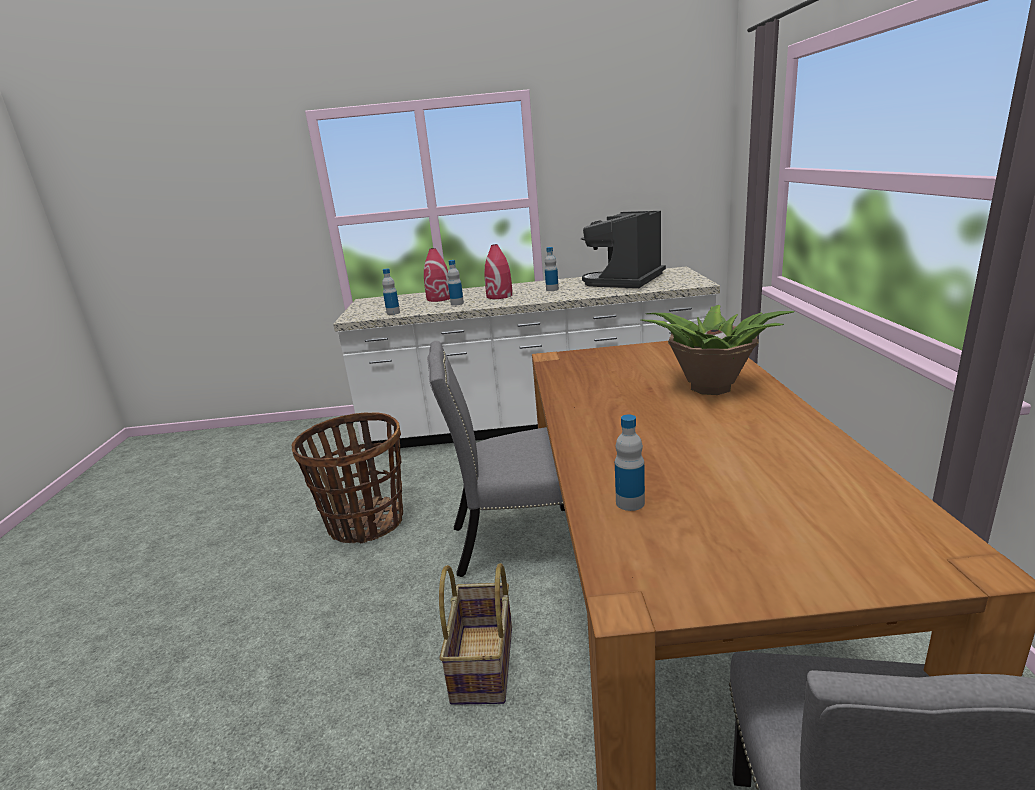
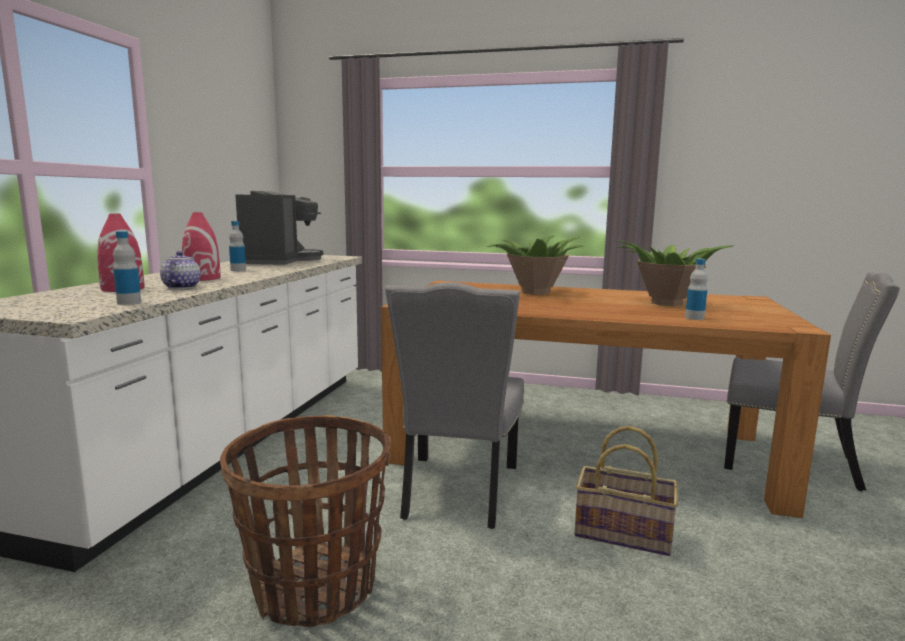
camera: 75 degrees left, 10 degrees down
(457, 303) = (181, 287): bottle -> teapot
(626, 281) = (279, 261): coffee machine -> coffee machine turned 135 degrees counterclockwise
(746, 474) = (665, 303): none -> potted plant

